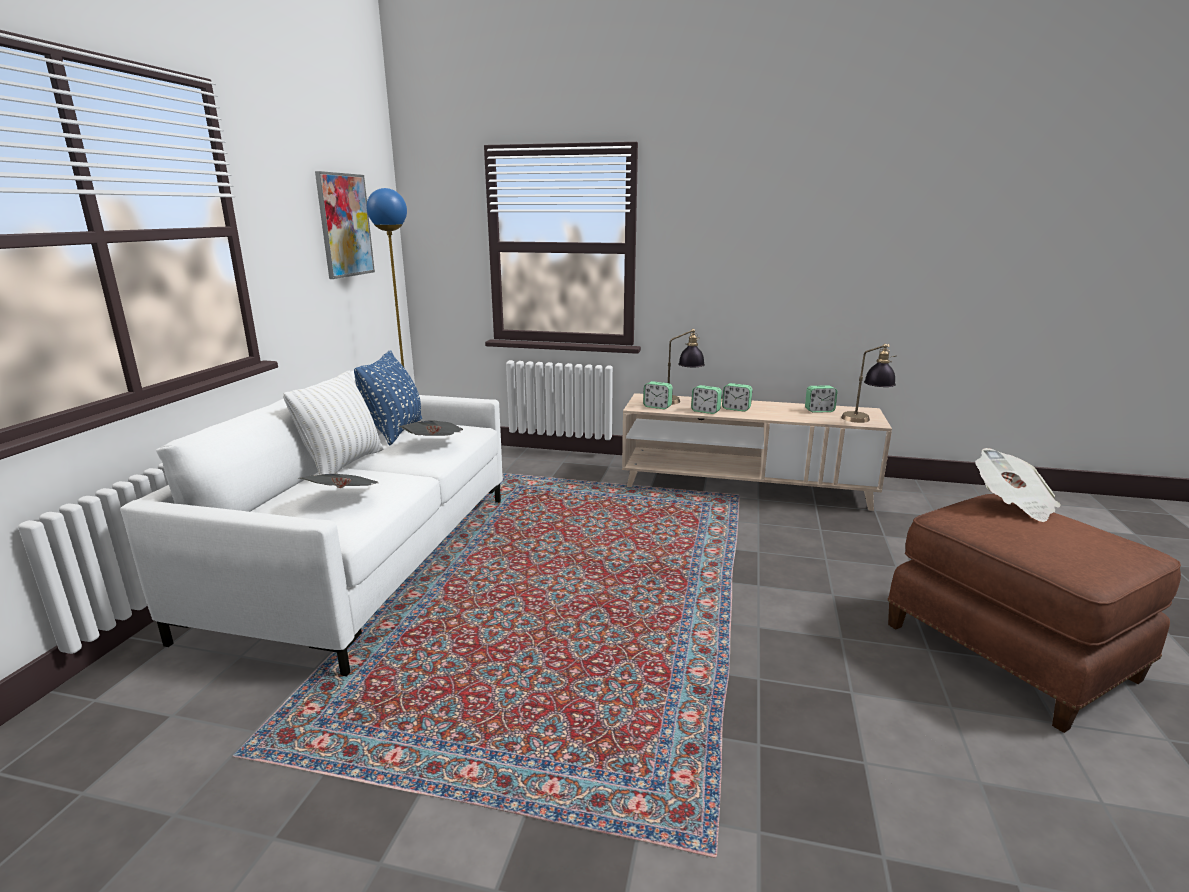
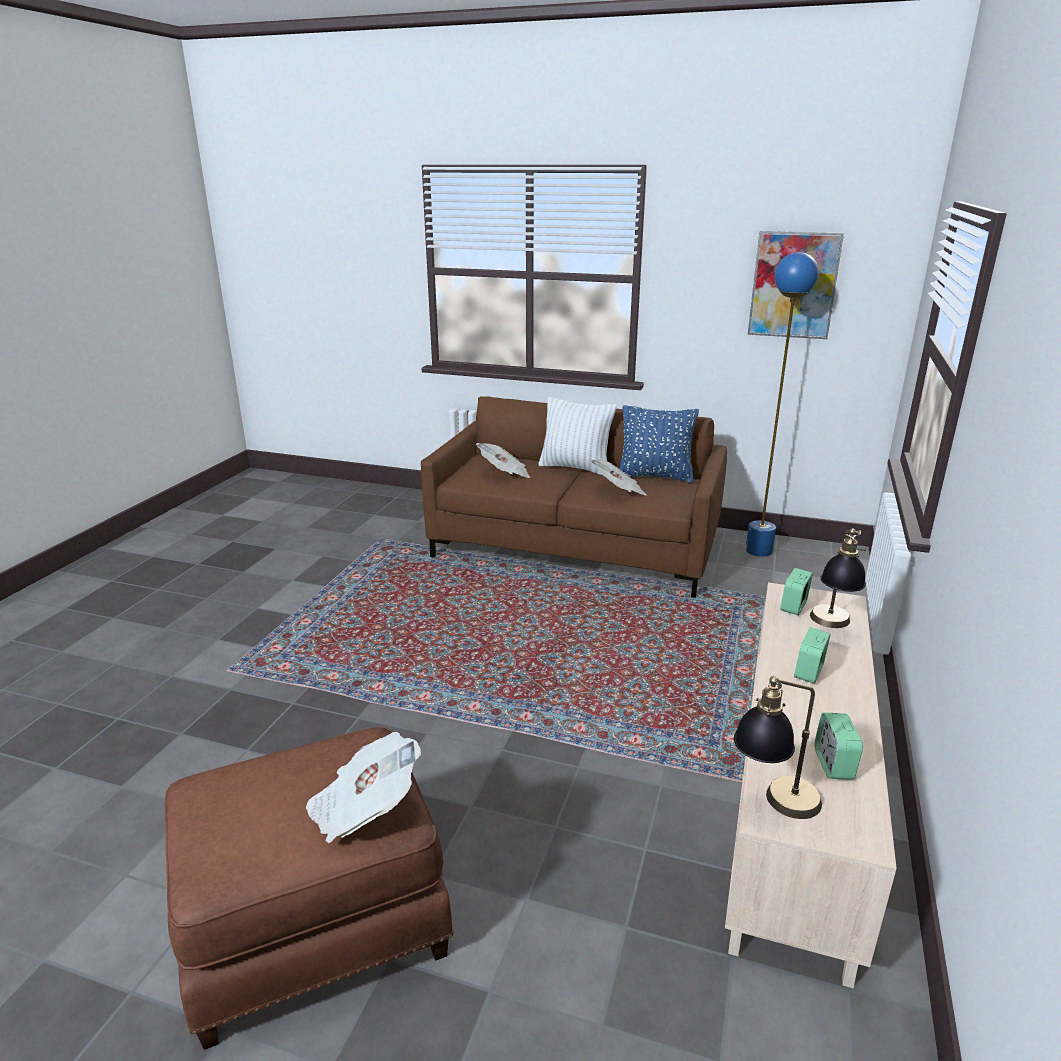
camera: 95 degrees right, 5 degrees up
(367, 559) = (575, 548): white sofa -> brown sofa
(705, 411) = (784, 642): alarm clock -> none

